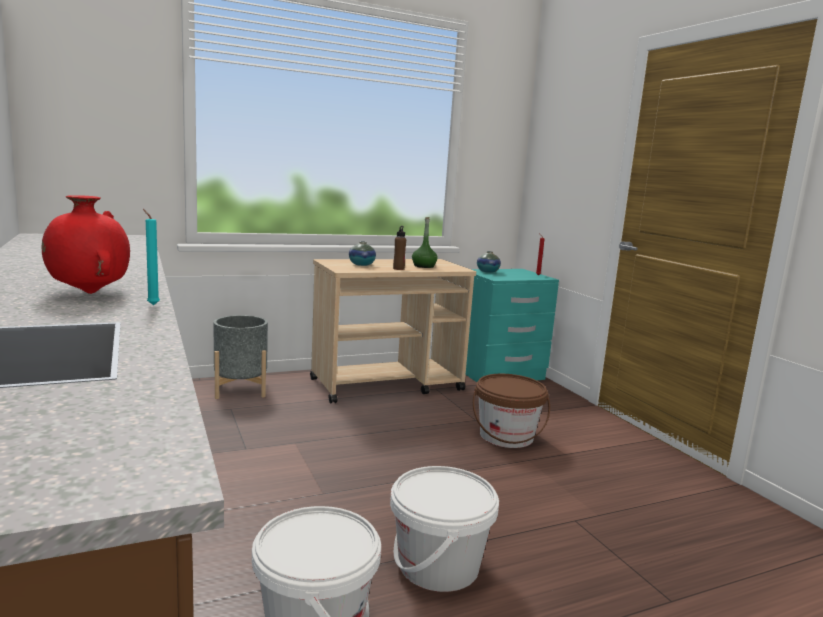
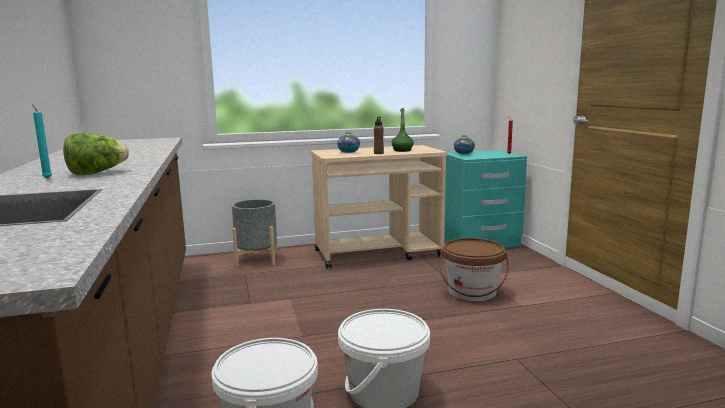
camera: 10 degrees right, 0 degrees up
(89, 293) = (96, 173): red vase -> lettuce
(152, 304) = (136, 178): turquoise candle -> turquoise candle (46, 178)

